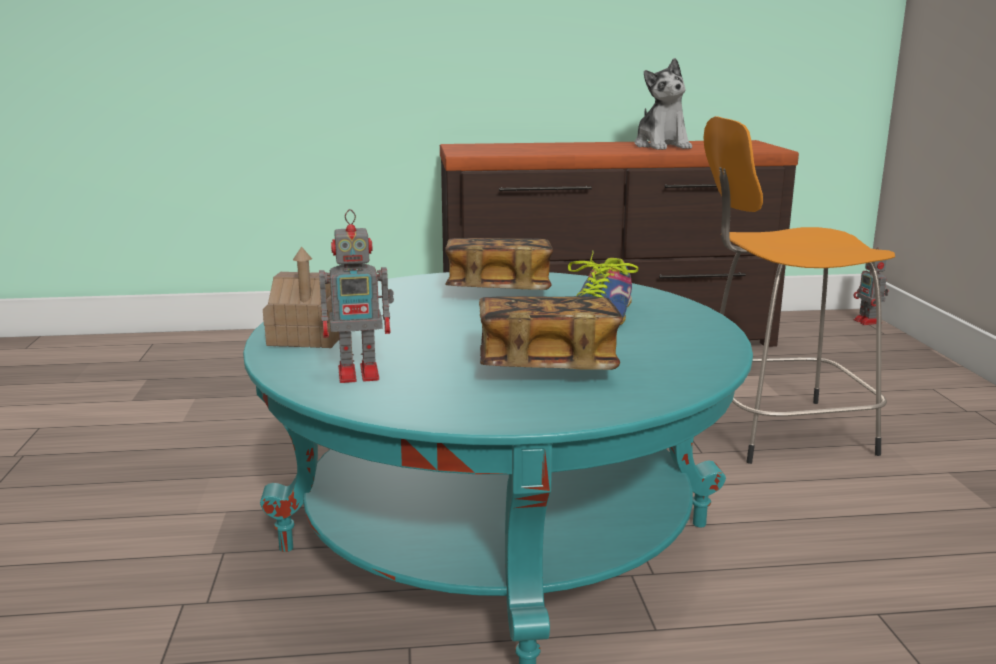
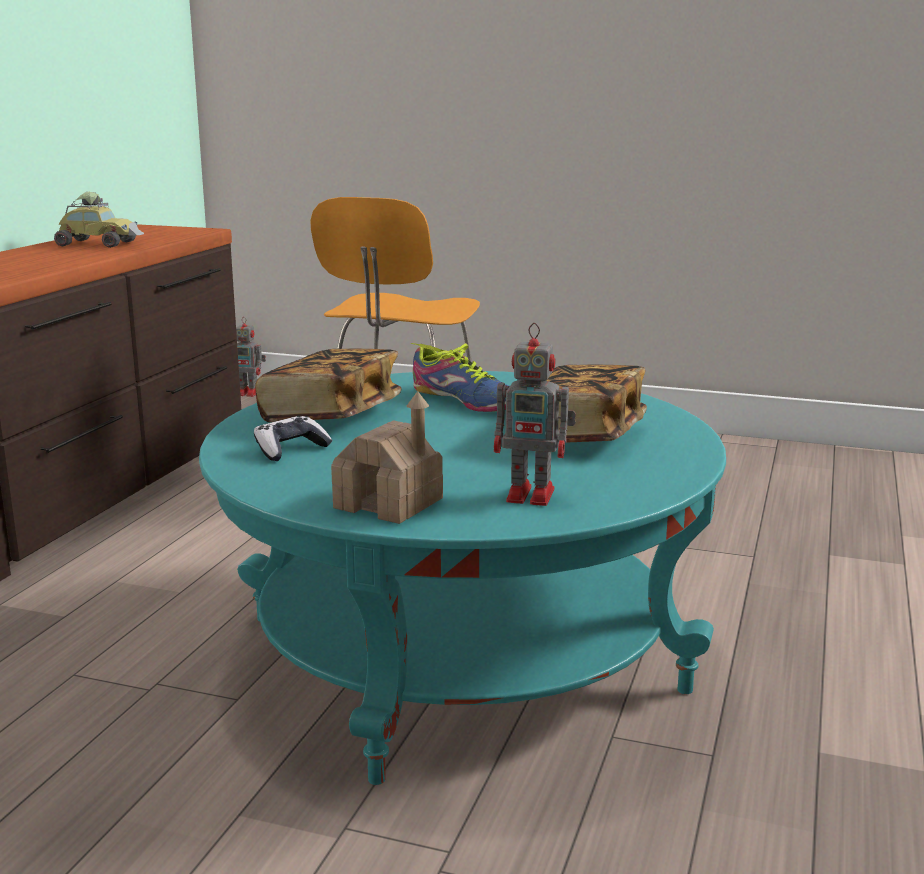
camera: 65 degrees left, 0 degrees up
(361, 373) = (533, 495): toy robot -> toy robot turned 90 degrees clockwise
(404, 295) = (290, 449): none -> game controller
(661, 146) = (99, 243): plush toy -> toy car

